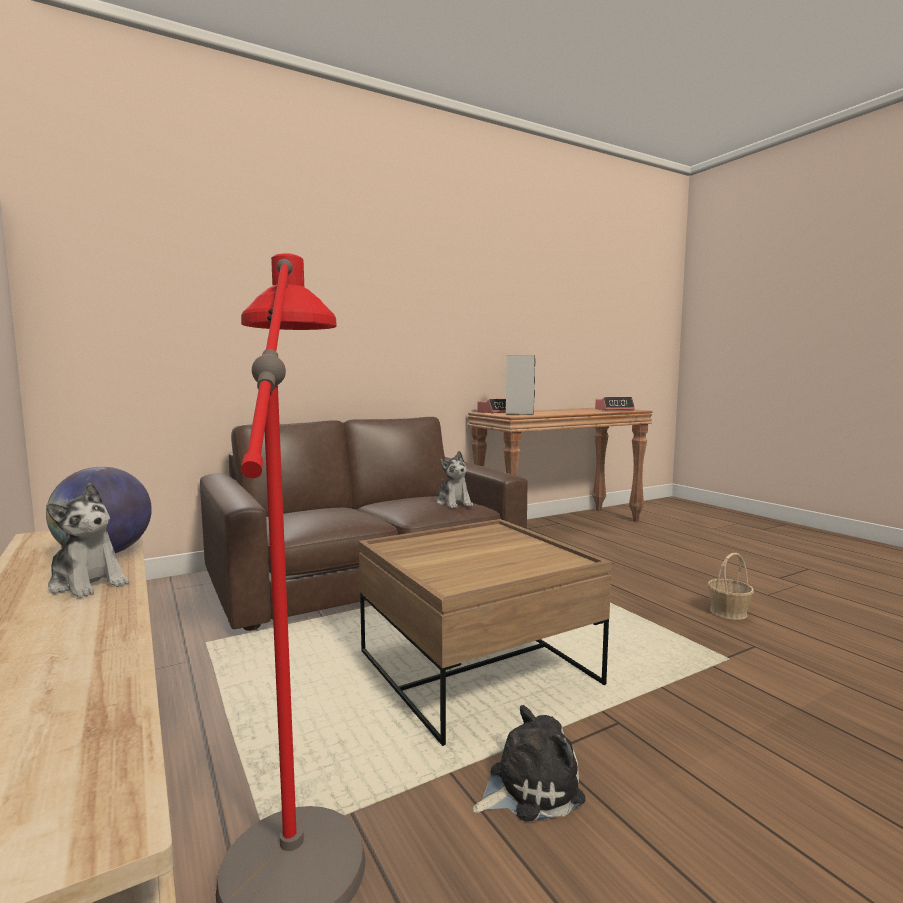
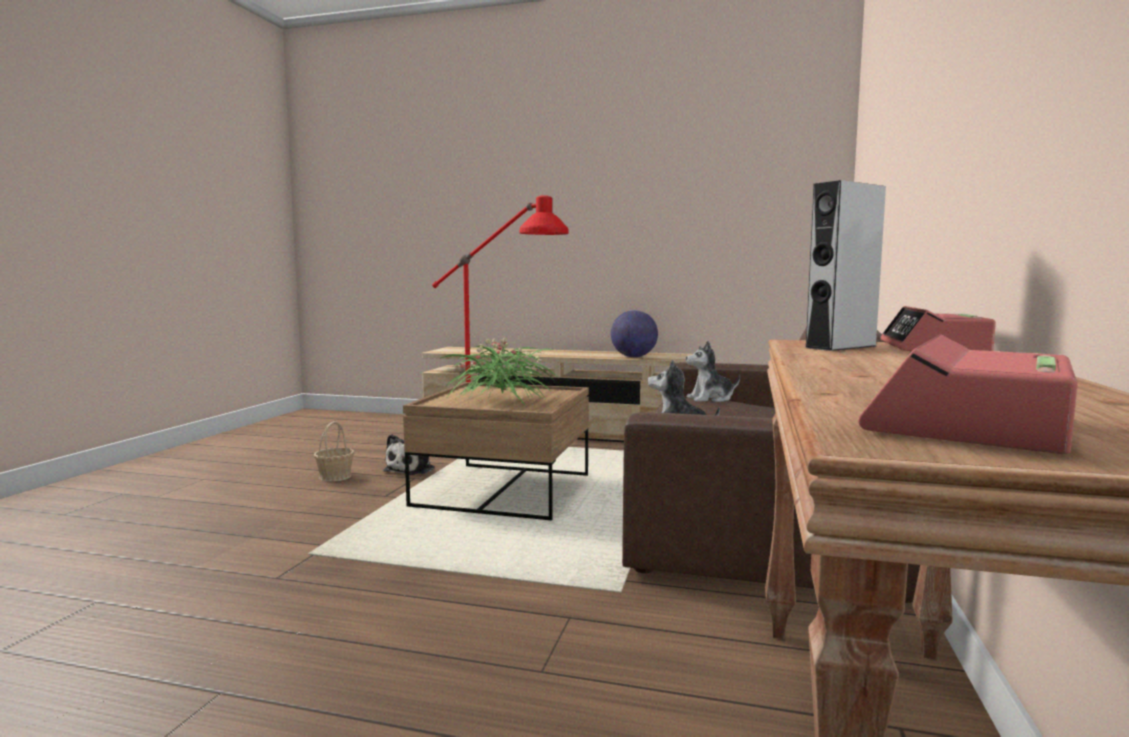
camera: 135 degrees right, 0 degrees up
(88, 583) = (590, 355): plush toy -> plush toy (710, 399)
(490, 550) = (500, 400): none -> potted plant
(728, 612) = (304, 617): basket -> basket (335, 476)

